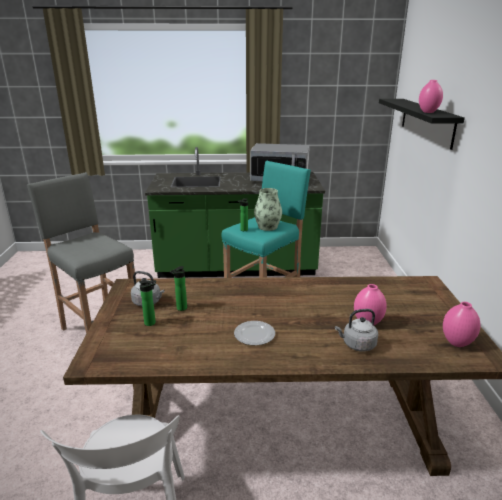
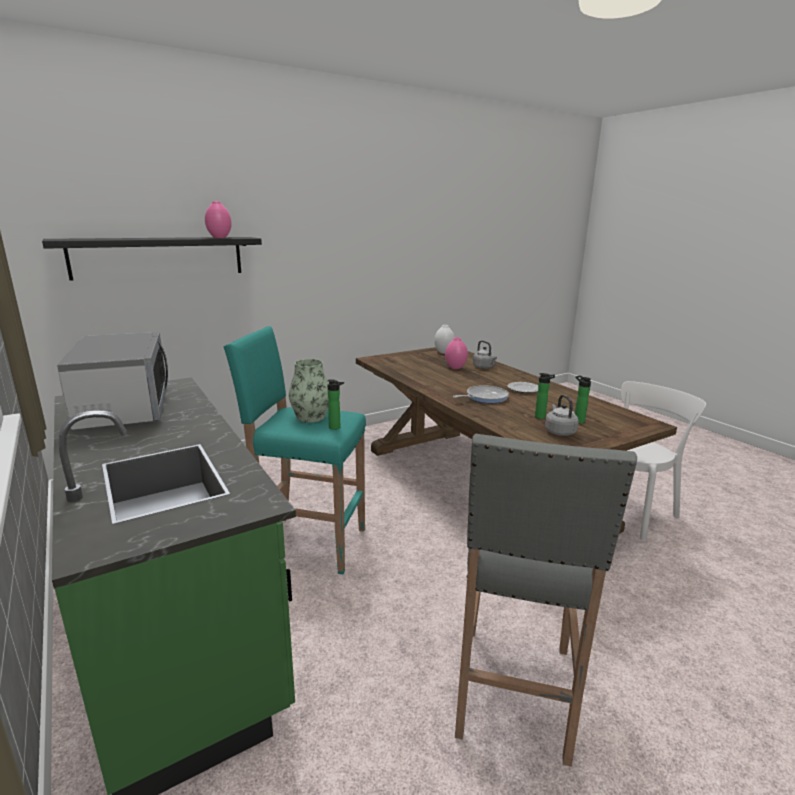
camera: 120 degrees left, 5 degrees down
(252, 301) = (484, 397): none -> frying pan
(456, 342) = (443, 352): pink vase -> white vase

